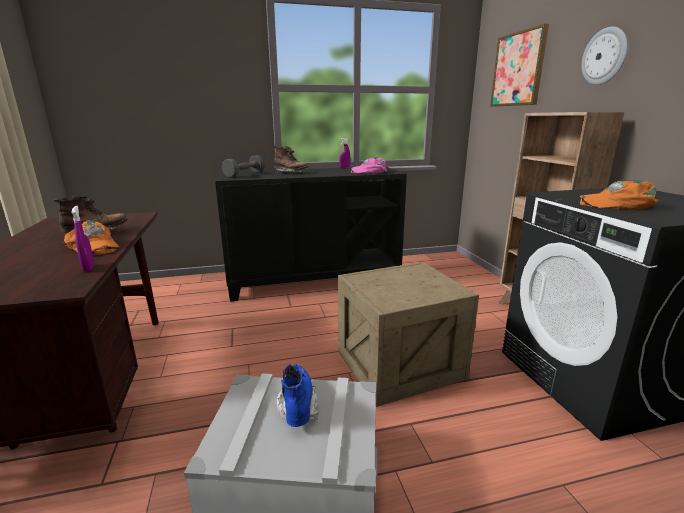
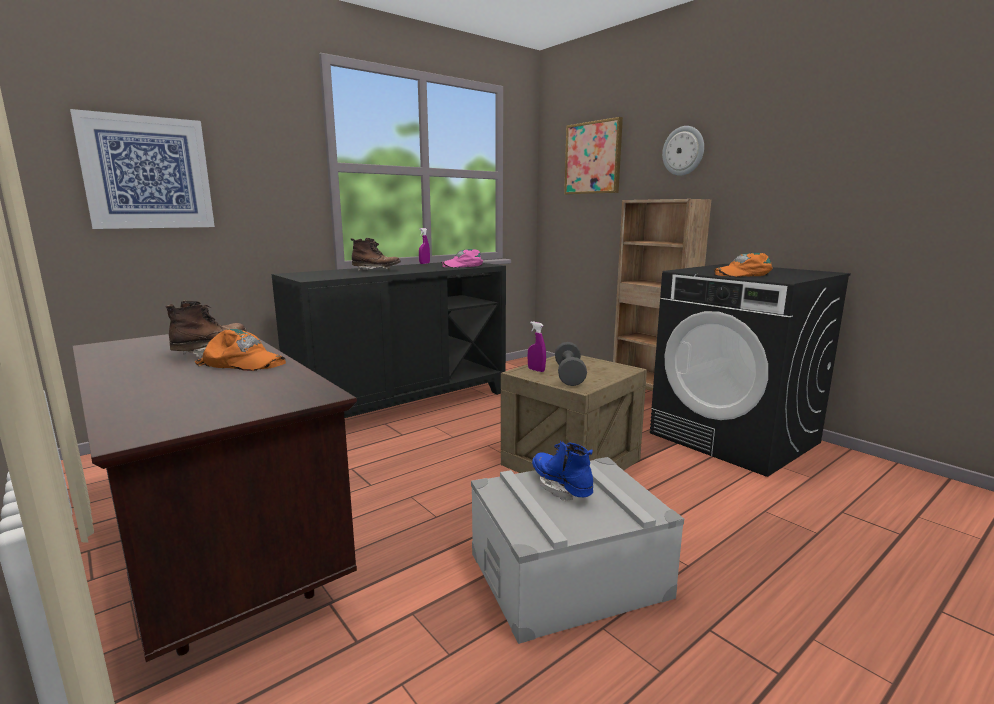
camera: 25 degrees left, 5 degrees down
(88, 268) = (295, 378): purple spray bottle -> purple spray bottle (536, 370)
(139, 97) = (147, 173): none -> picture
(244, 174) = (320, 275): grey dumbbell -> grey dumbbell (569, 375)

